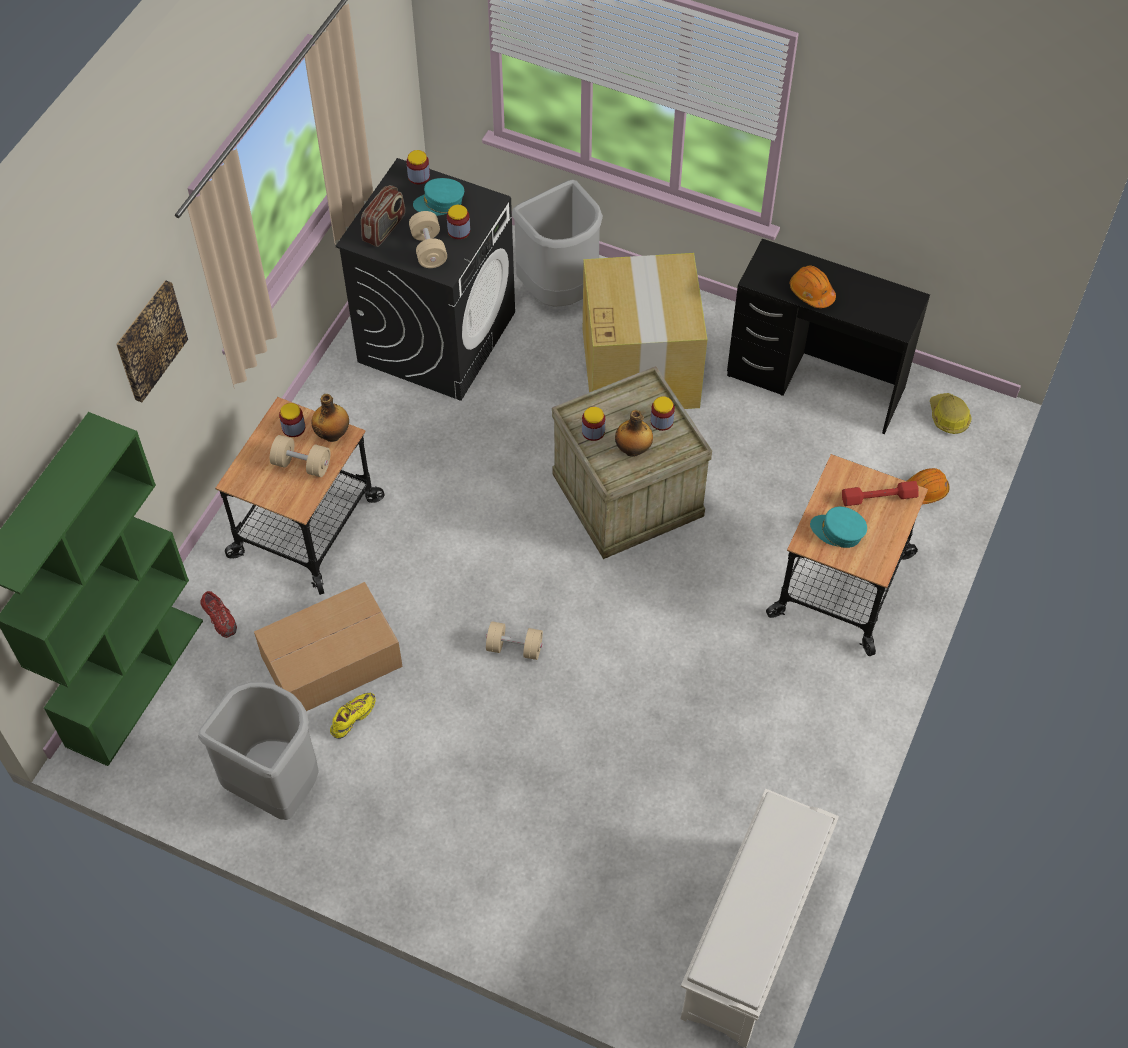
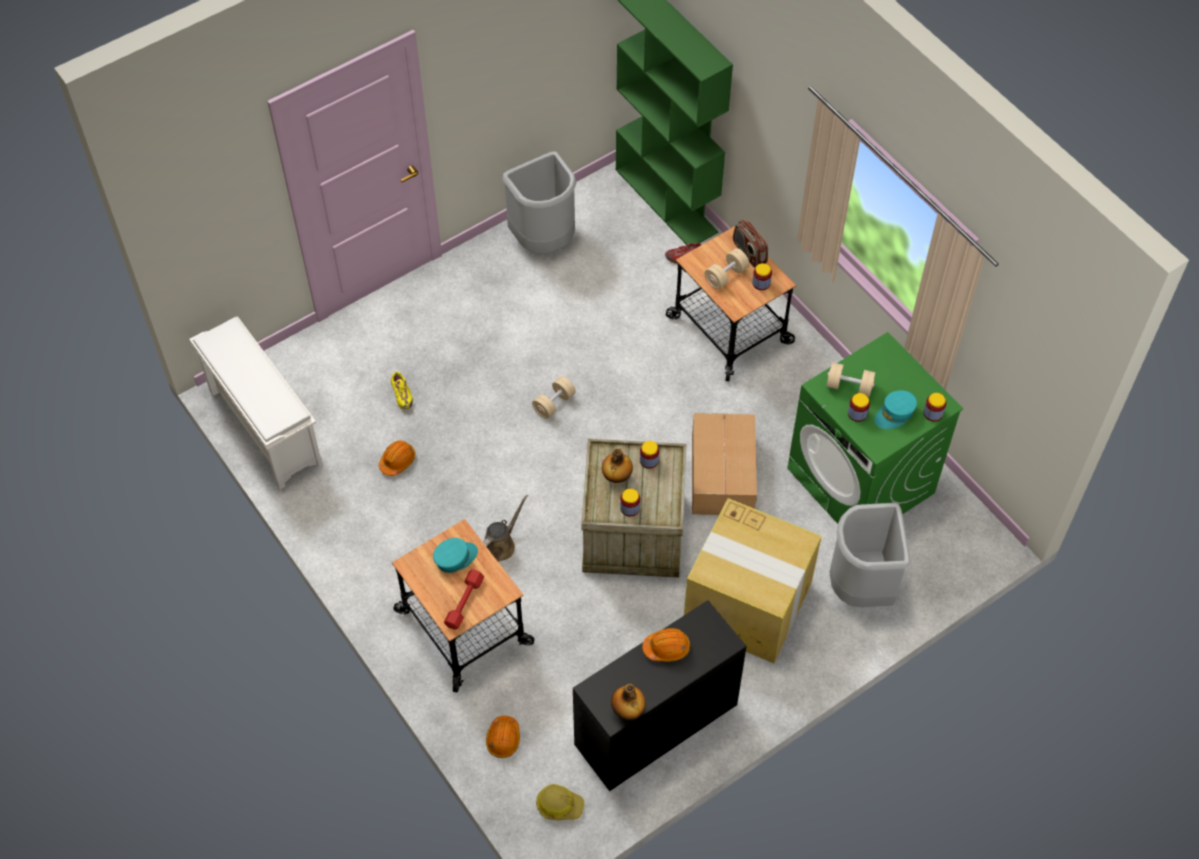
camera: 120 degrees right, 0 degrees up
(149, 340) = (785, 122): picture -> none
(329, 661) = (613, 301): cardboard box -> cardboard box (723, 473)
(333, 434) = (741, 302): bottle -> bottle (627, 711)
(353, 718) = (563, 296): yellow shoe -> yellow shoe (402, 395)
(384, 229) = (887, 368): radio -> radio (749, 253)
(437, 336) = (861, 481): black washing machine -> green washing machine
(440, 203) = (894, 414): turquoise cap -> turquoise cap turned 150 degrees counterclockwise
(695, 764) = (397, 461): none -> orange hard hat
(725, 604) = (501, 544): none -> brown watering can

